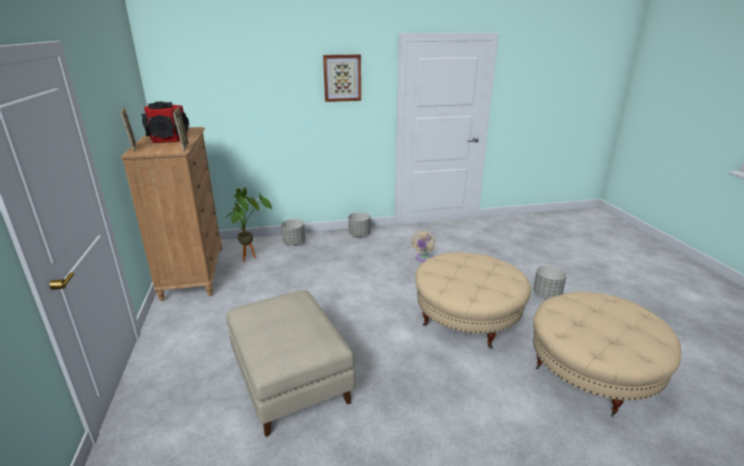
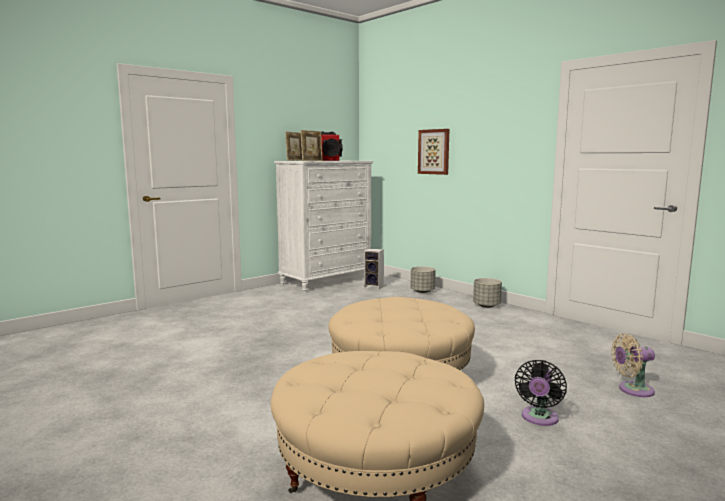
camera: 60 degrees right, 15 degrees down
(193, 273) = (326, 281): brown dresser -> white dresser
(251, 257) = (374, 287): potted plant -> speaker
(289, 380) = (225, 334): beige ottoman -> none
(342, 78) = (496, 118): picture -> picture (434, 151)
(423, 259) = (493, 338): beige fan -> beige fan (632, 390)
(546, 294) = (539, 418): grey planter -> black fan

